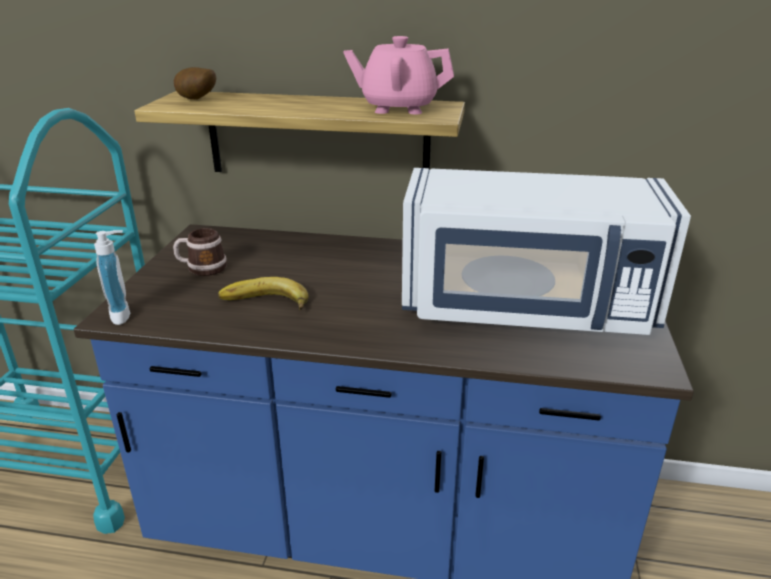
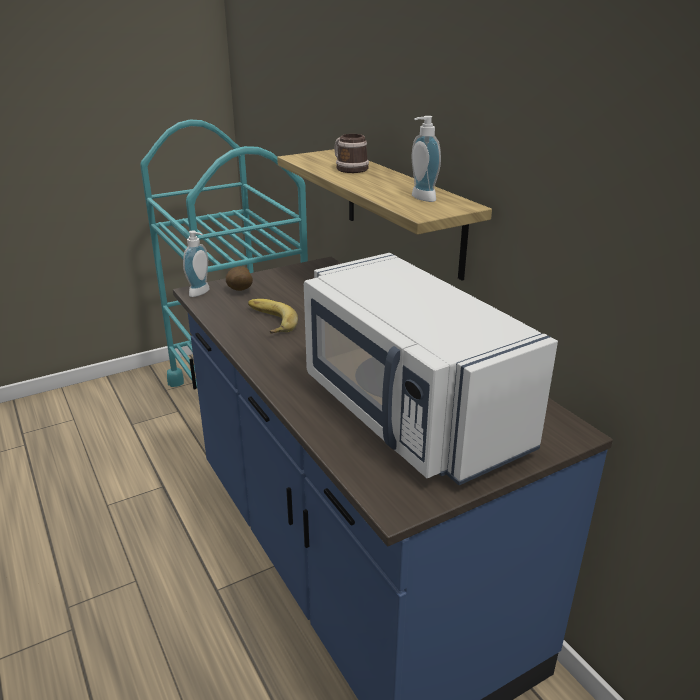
camera: 50 degrees right, 0 degrees up
(196, 100) = (324, 158): potato -> potato (239, 291)
(201, 268) = (282, 285): mug -> mug (349, 168)
(398, 108) = (420, 198): pink teapot -> soap dispenser

